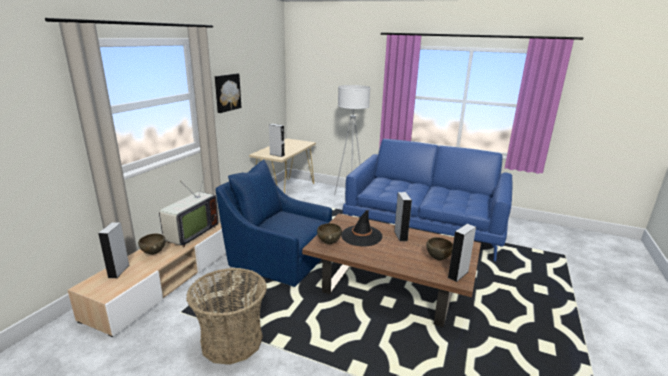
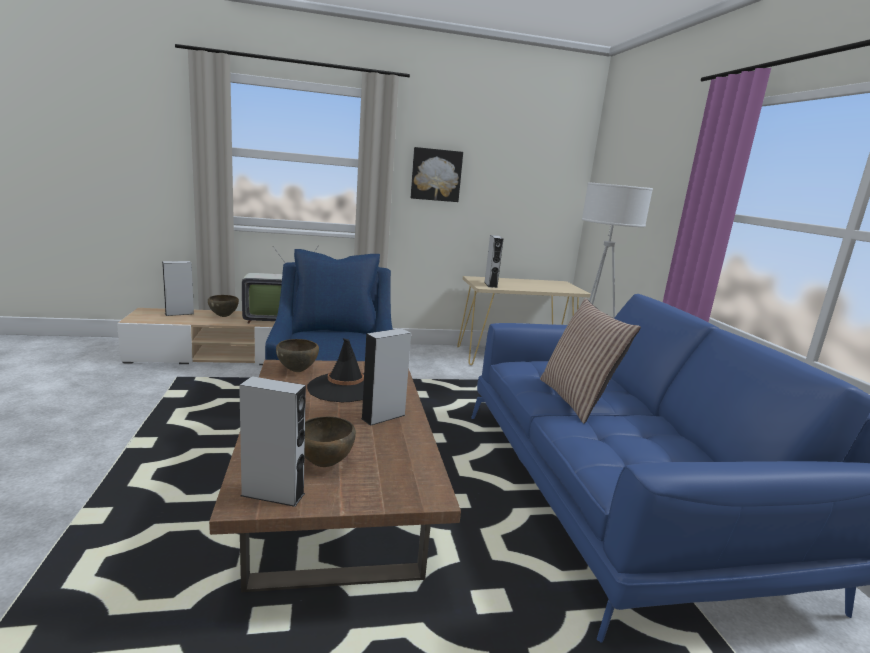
camera: 55 degrees right, 5 degrees down
(232, 341) = (134, 415): basket -> none
(414, 193) = (576, 400): none -> pillow

